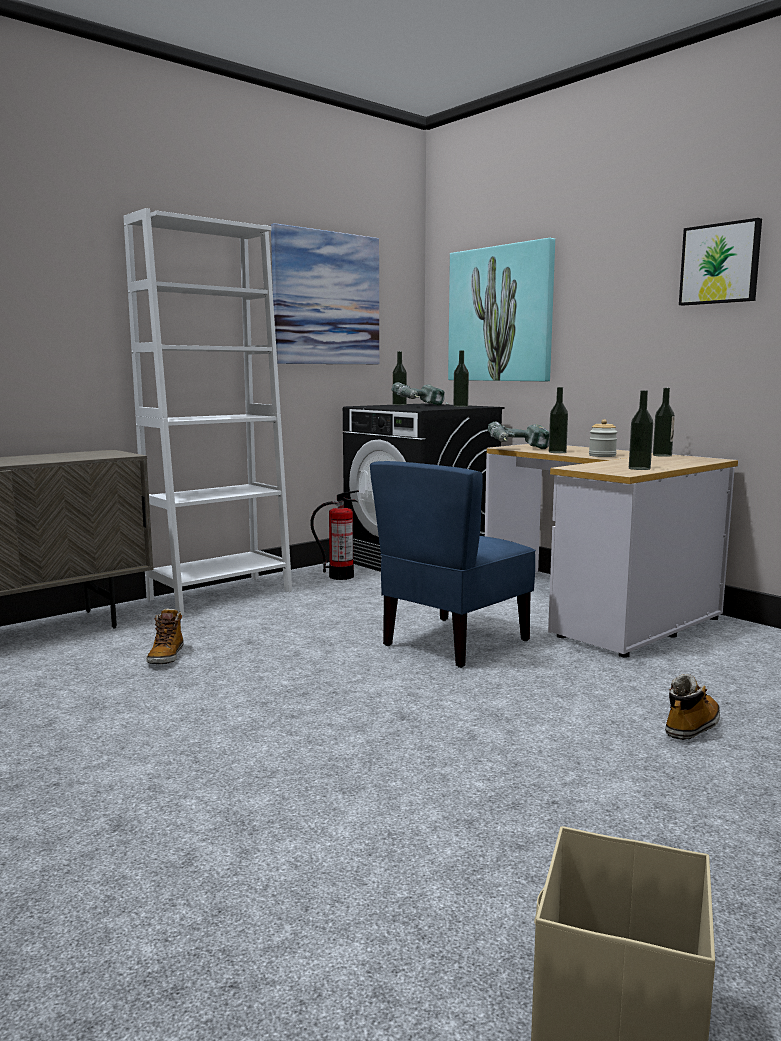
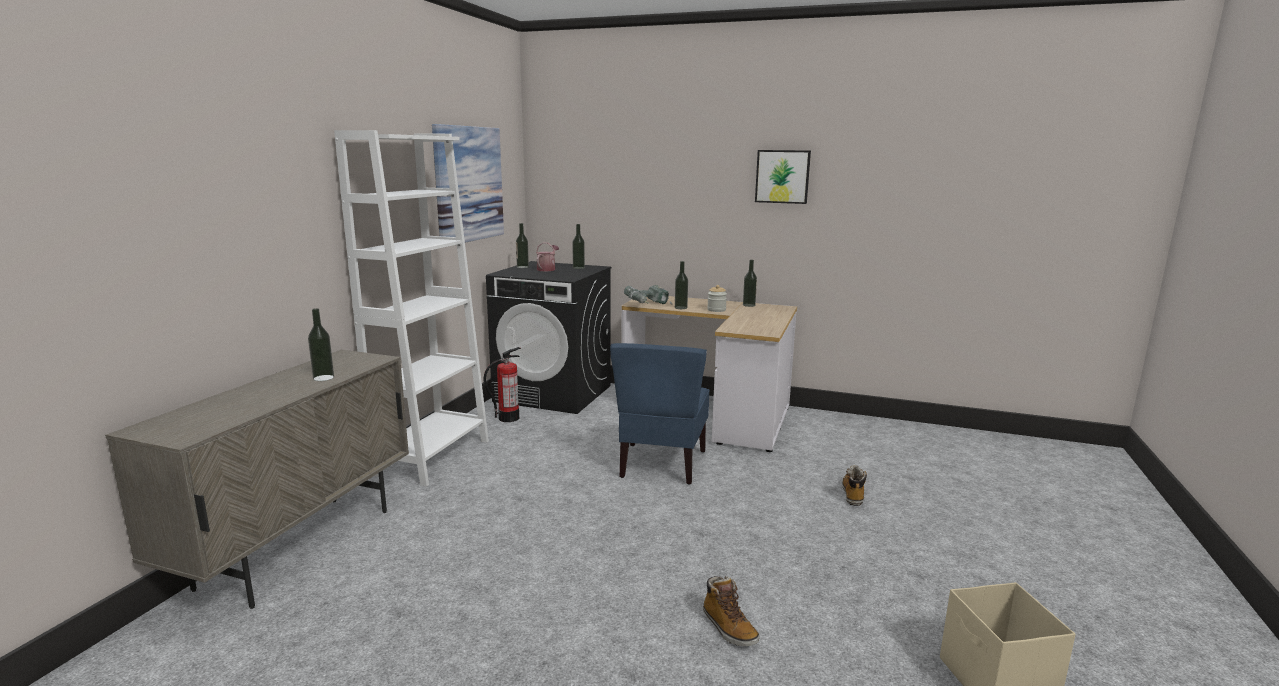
camera: 30 degrees left, 5 degrees up
(166, 657) = (471, 529): boot -> boot (728, 628)
(421, 406) = (547, 269): power drill -> watering can
(501, 314) = (603, 194): picture -> none
(639, 468) = (767, 326): bottle -> bottle (323, 378)

